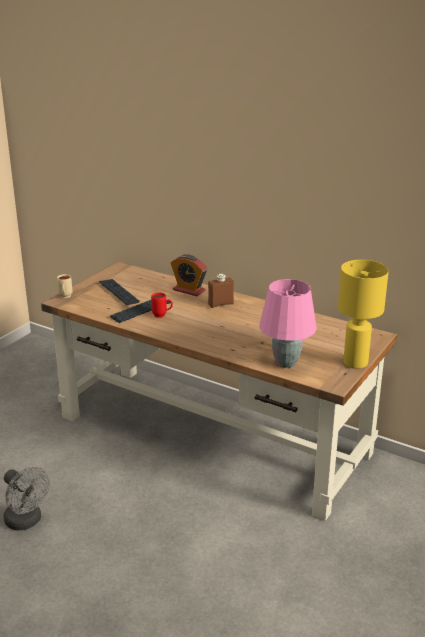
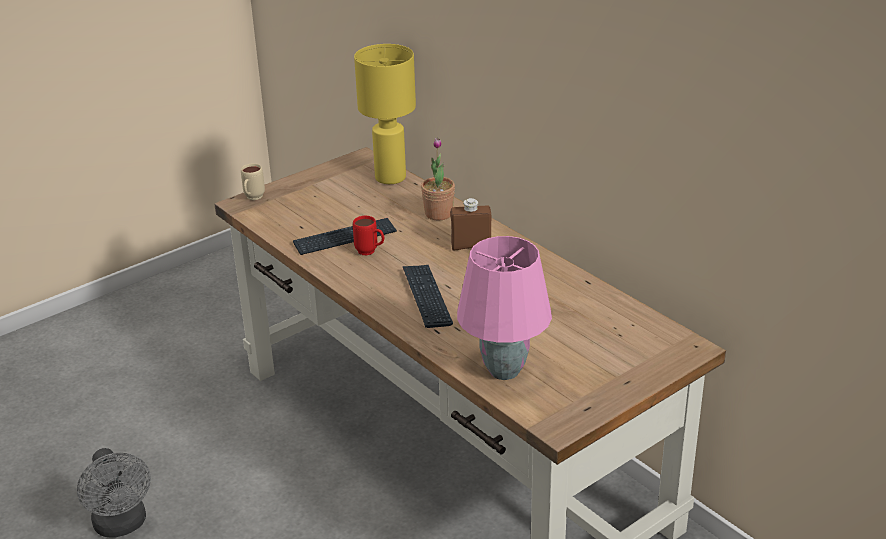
camera: 20 degrees right, 5 degrees up
(118, 292) = (332, 202): keyboard -> keyboard (426, 297)
(189, 290) = (438, 214): alarm clock -> potted plant
(356, 363) = (618, 392): yellow table lamp -> yellow table lamp (391, 178)

